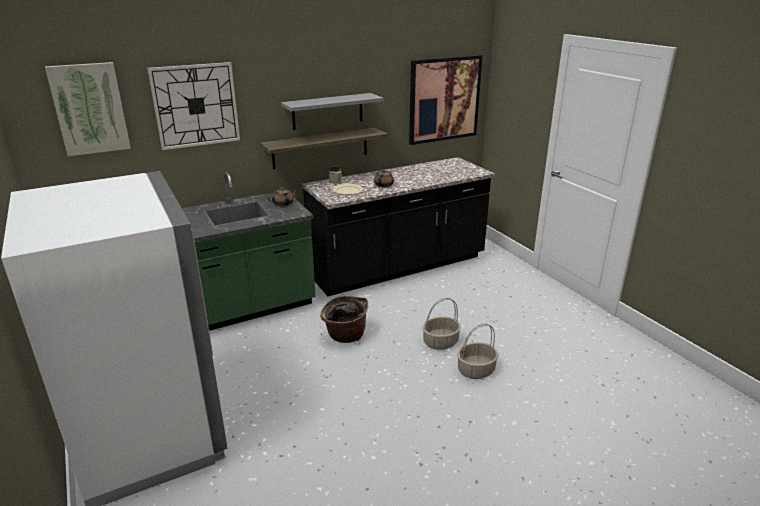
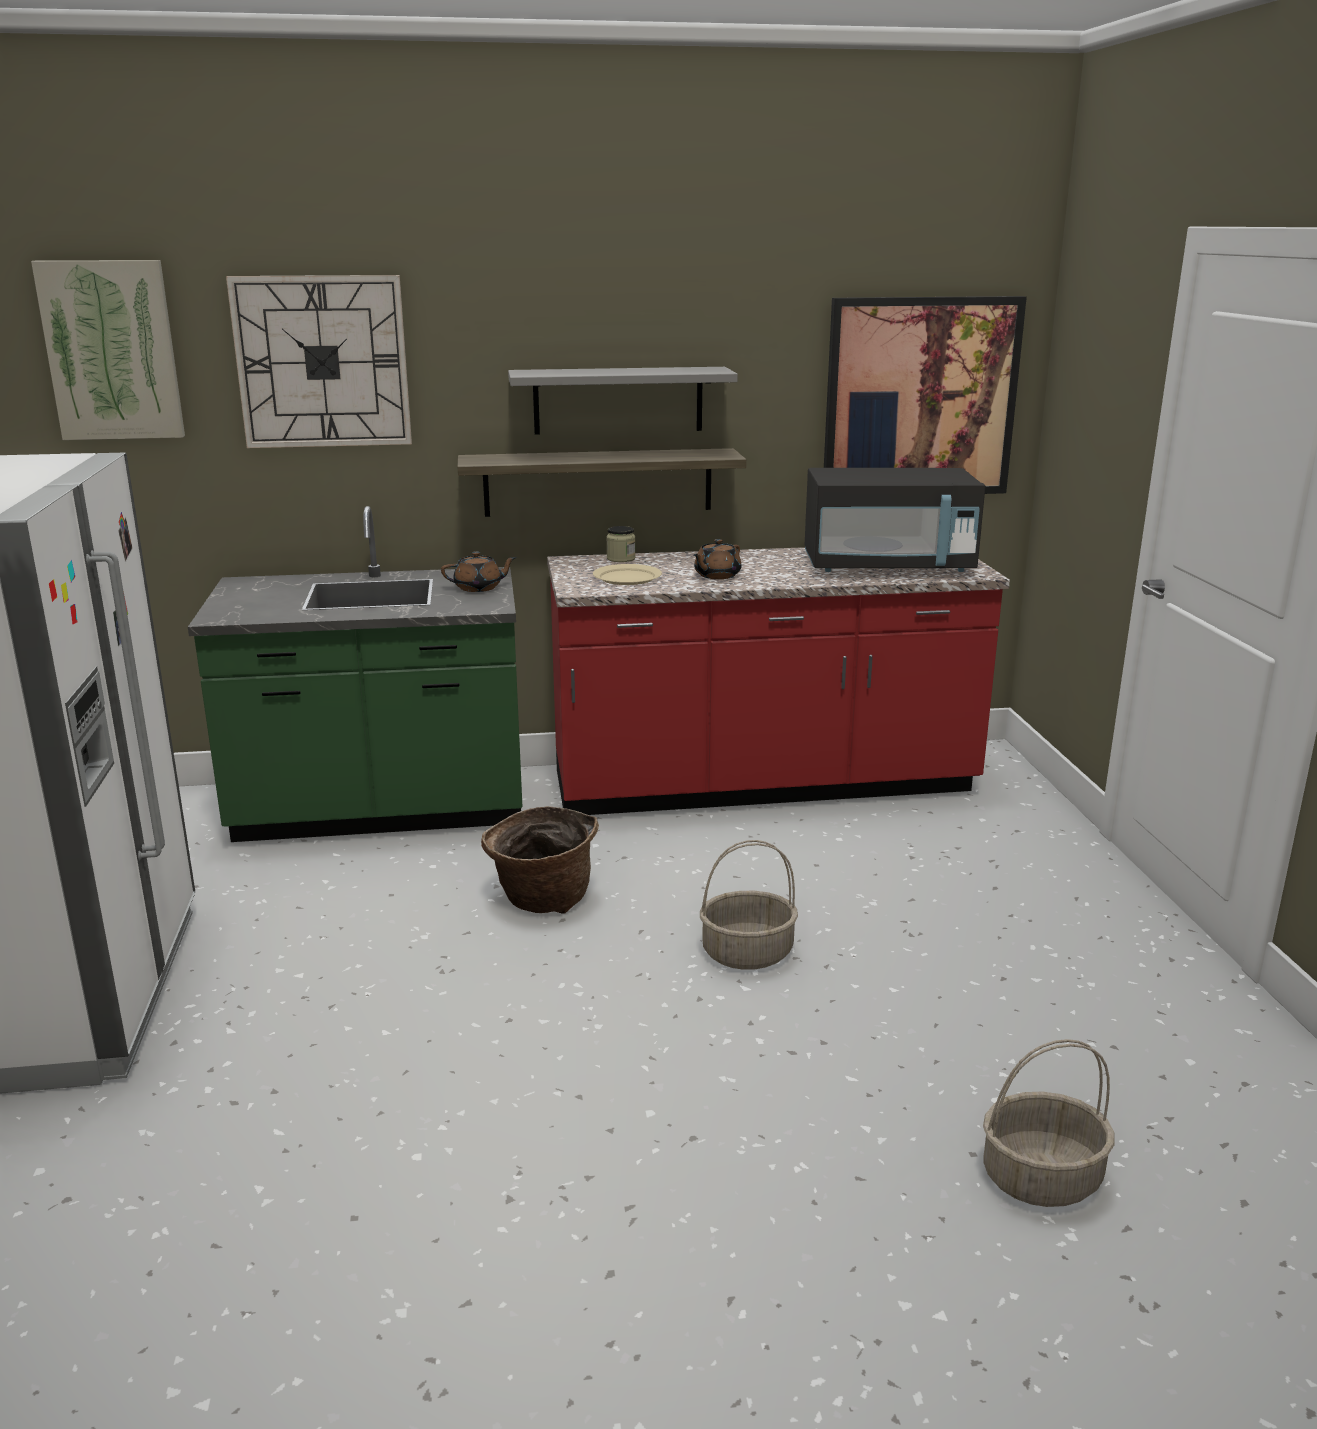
camera: 20 degrees right, 5 degrees down
(399, 268) = (763, 786): black counter -> red counter
(445, 172) = (888, 567): none -> black microwave
(476, 370) = (790, 1029): basket -> basket (1042, 1177)

